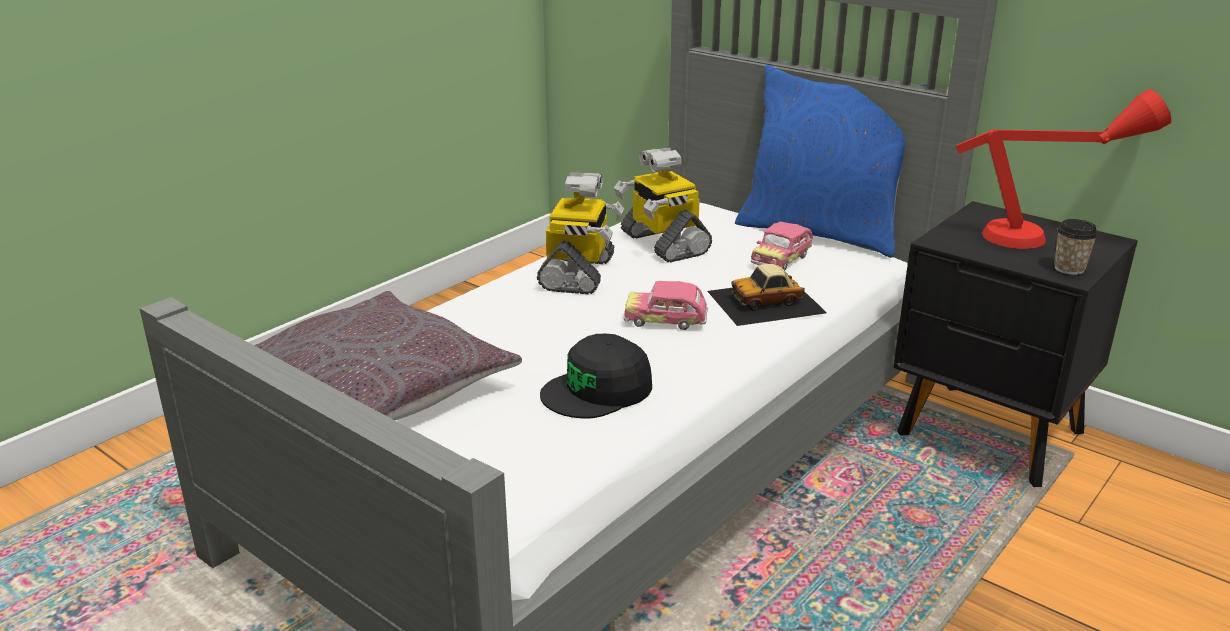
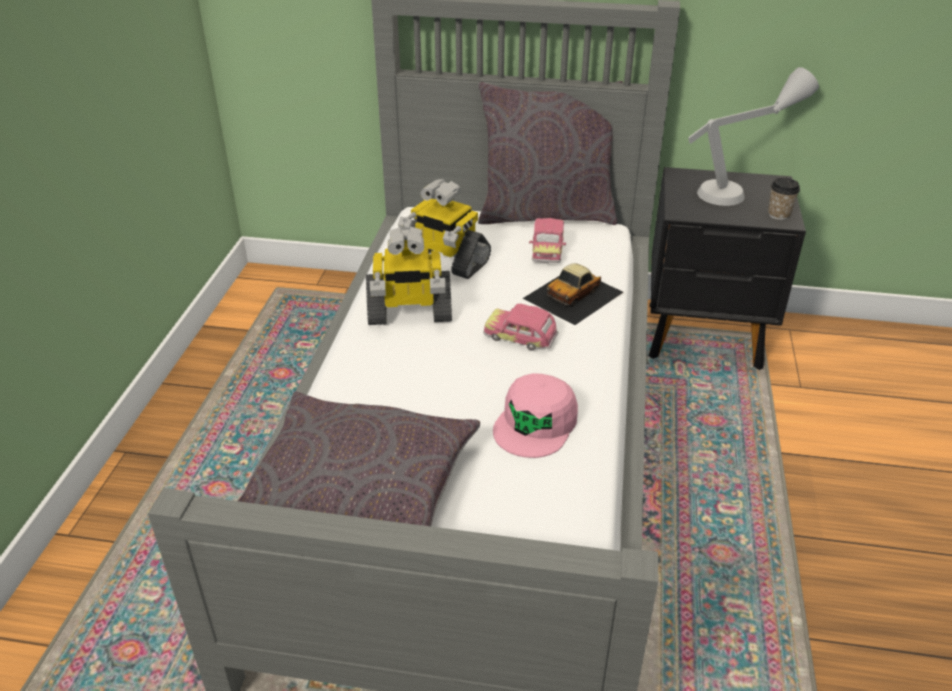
camera: 30 degrees left, 10 degrees up
(579, 274) = (409, 312): toy robot -> toy robot turned 105 degrees clockwise
(598, 391) = (536, 424): black cap -> pink cap
(665, 321) = (520, 338): toy car -> toy car turned 45 degrees clockwise
(820, 232) = (545, 214): blue pillow -> grey pillow
(1045, 237) = (739, 189): red table lamp -> grey table lamp

